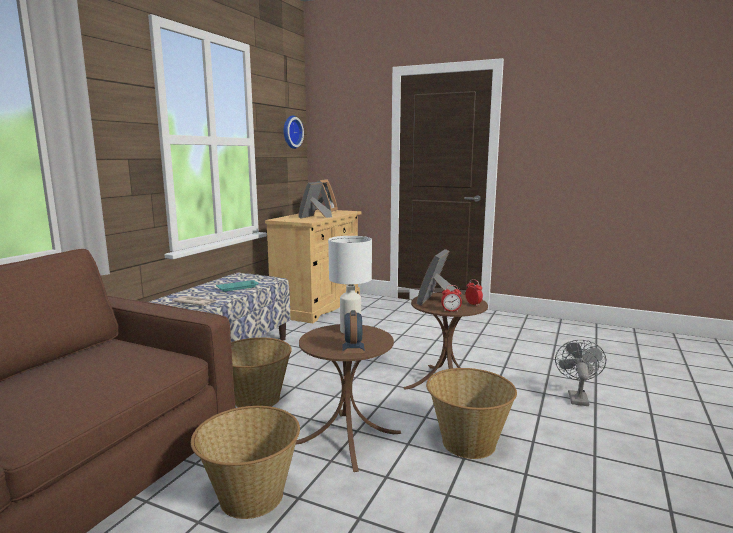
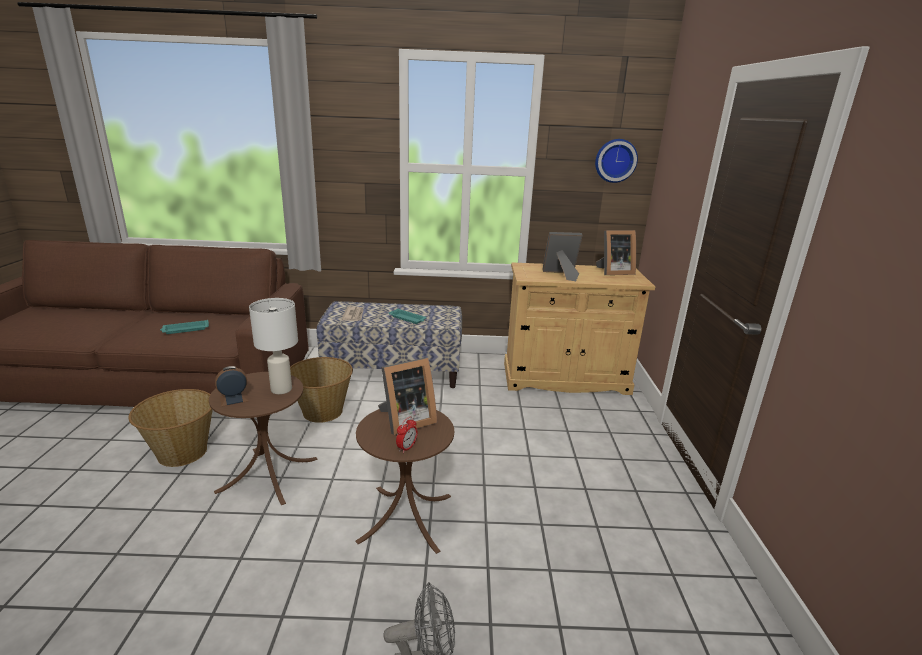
camera: 65 degrees right, 10 degrees up
(88, 377) = (185, 329): none -> turquoise tray
(437, 301) = (405, 421): picture frame -> picture frame turned 150 degrees clockwise
(451, 311) = (370, 434): alarm clock -> none
(467, 442) = (271, 557): basket -> none

